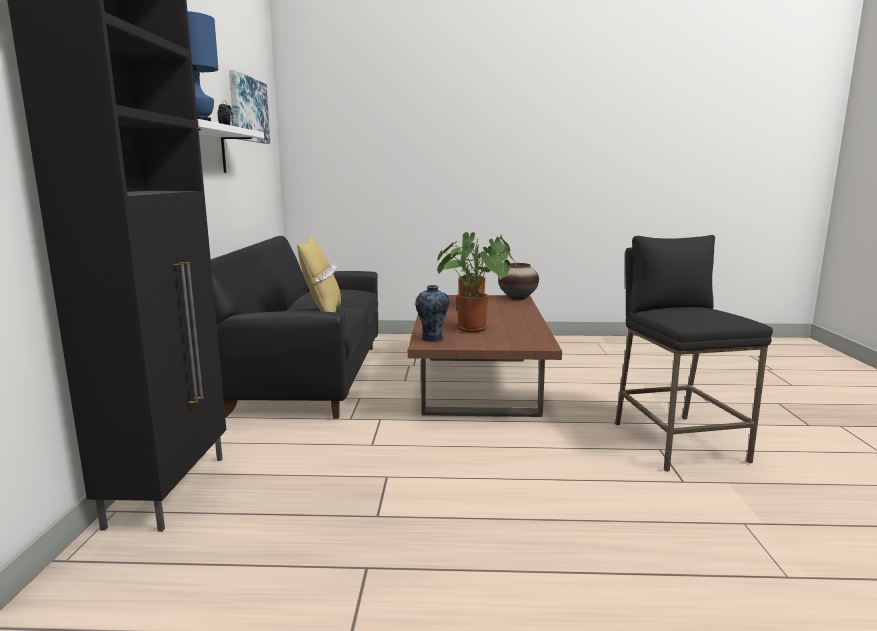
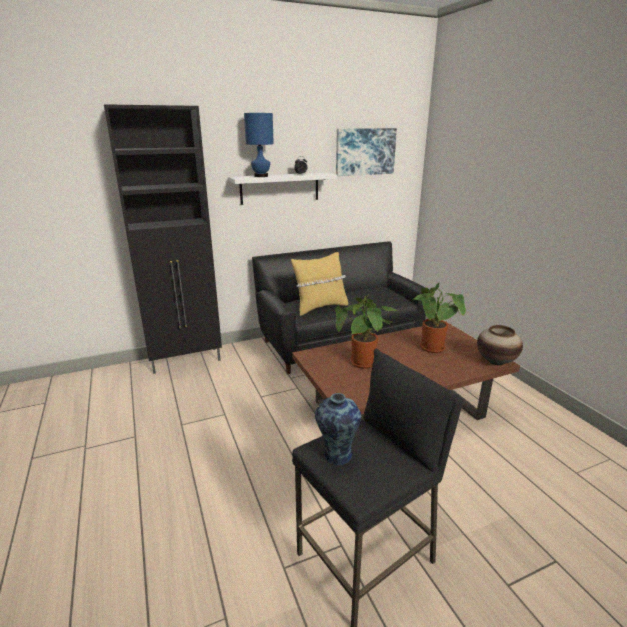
camera: 65 degrees right, 10 degrees up
(432, 339) = (320, 354): vase -> vase (336, 455)

